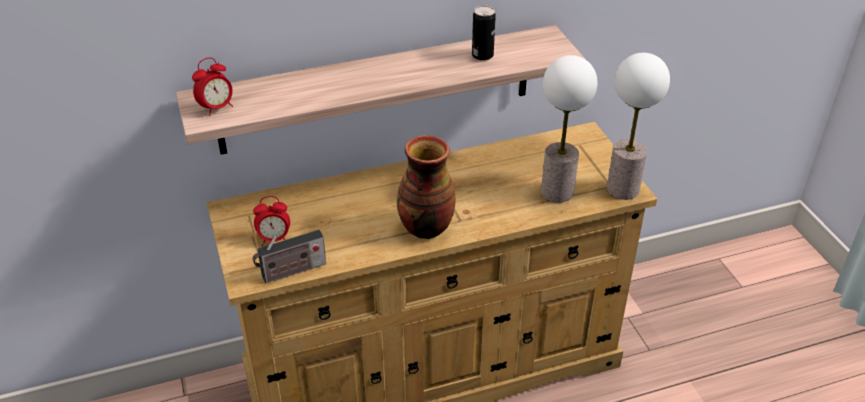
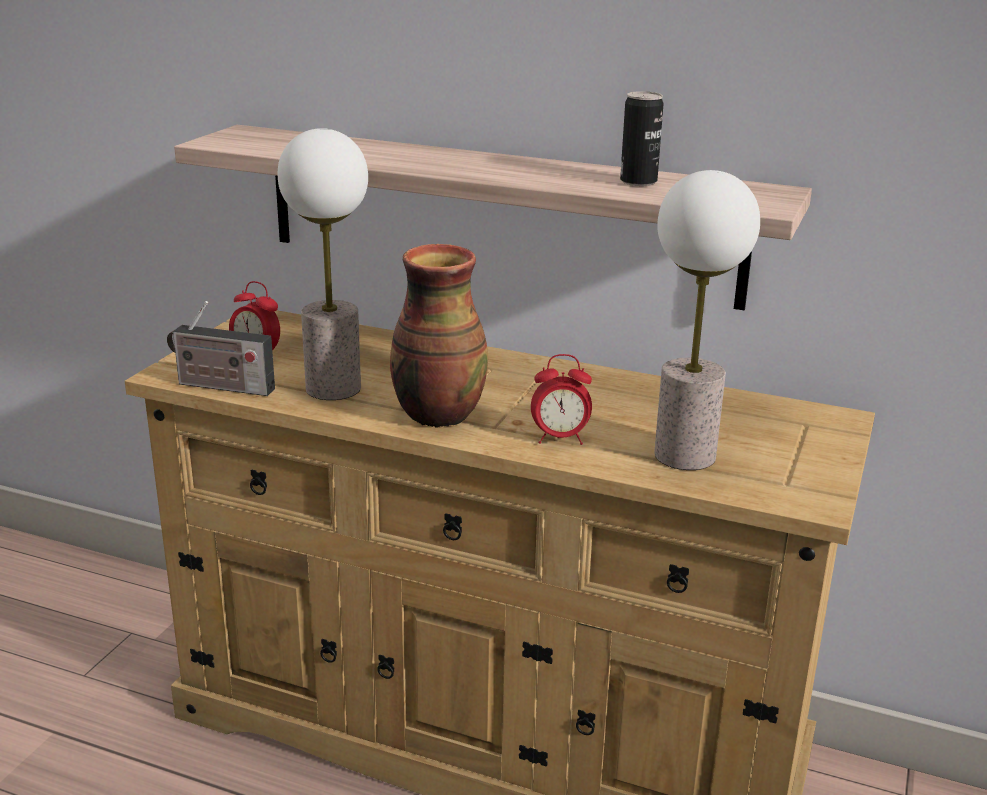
camera: 40 degrees right, 15 degrees down
(217, 108) = (244, 139): alarm clock -> alarm clock (560, 438)
(622, 189) = (801, 494): table lamp -> table lamp (332, 388)

